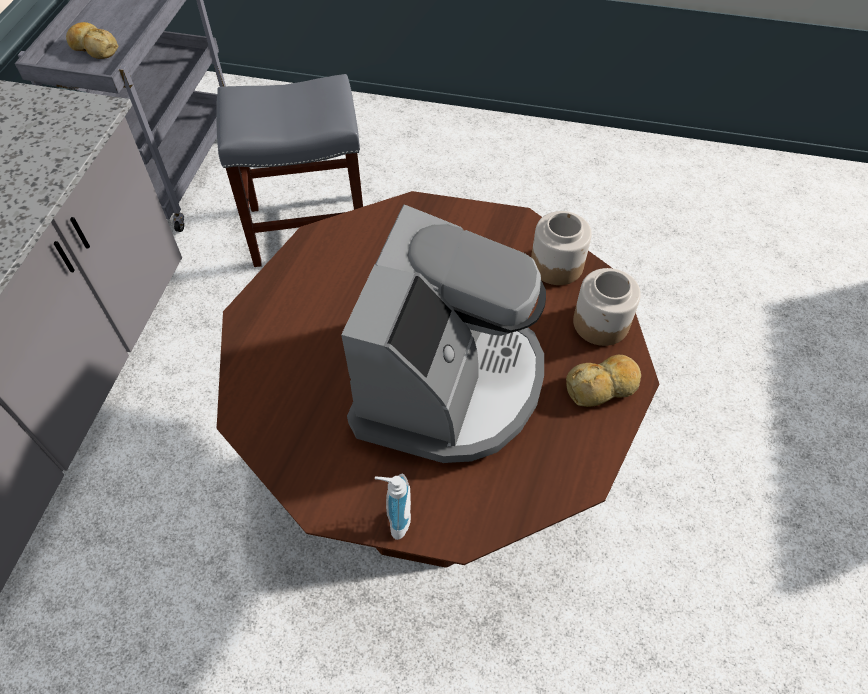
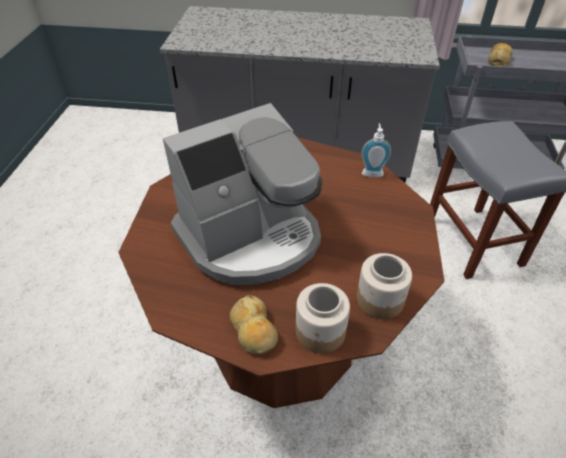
camera: 85 degrees right, 10 degrees down
(395, 520) = (151, 219): soap dispenser -> soap dispenser (372, 172)
(449, 383) = (251, 237): coffee machine -> coffee machine turned 45 degrees counterclockwise

